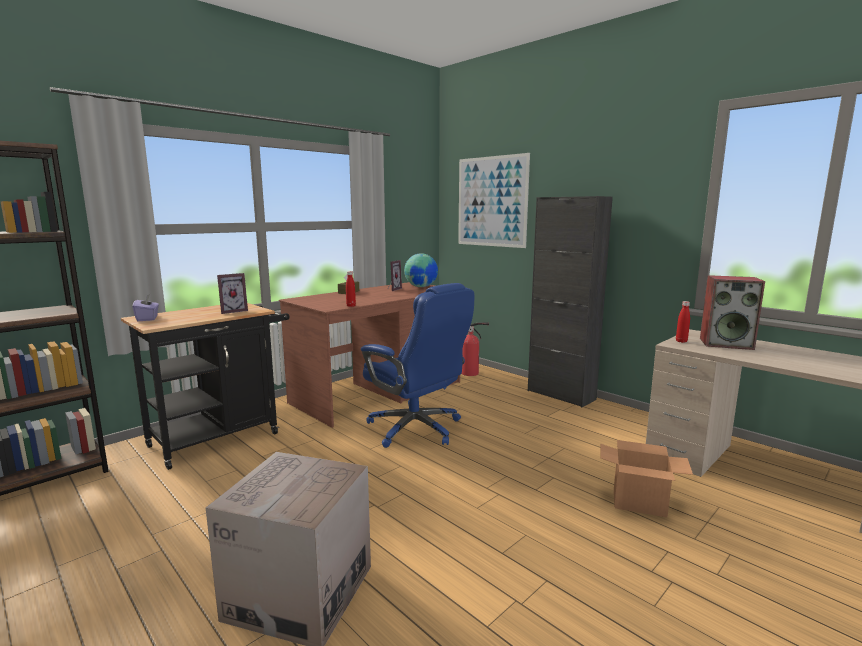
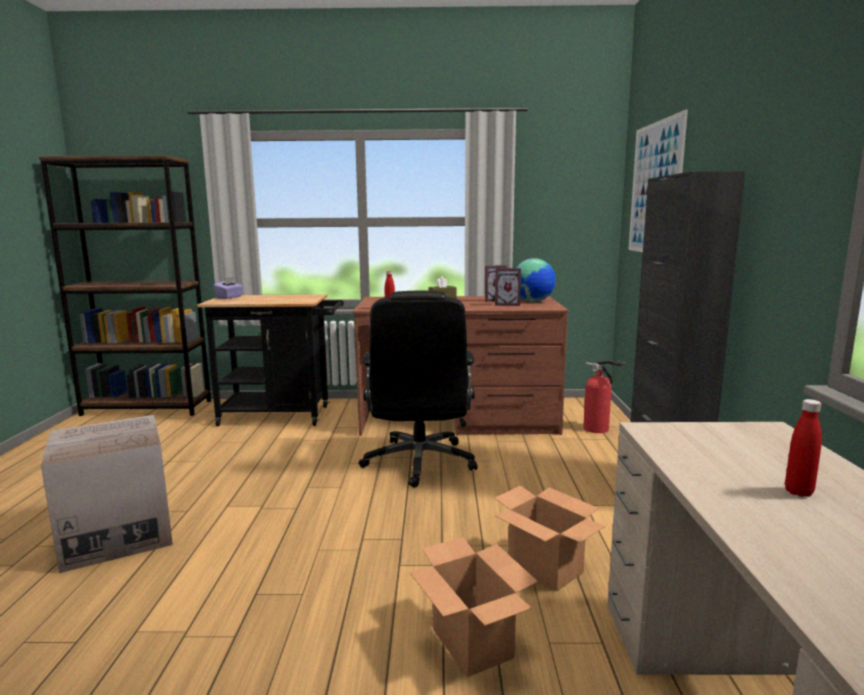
camera: 45 degrees right, 0 degrees up
(232, 311) = (289, 299): picture frame -> picture frame (507, 304)
(416, 429) = (419, 462): blue office chair -> black office chair
(594, 454) = (546, 568): none -> cardboard box
(681, 341) = (681, 430): red bottle -> red bottle (798, 492)
(726, 344) = (755, 455): speaker -> none

